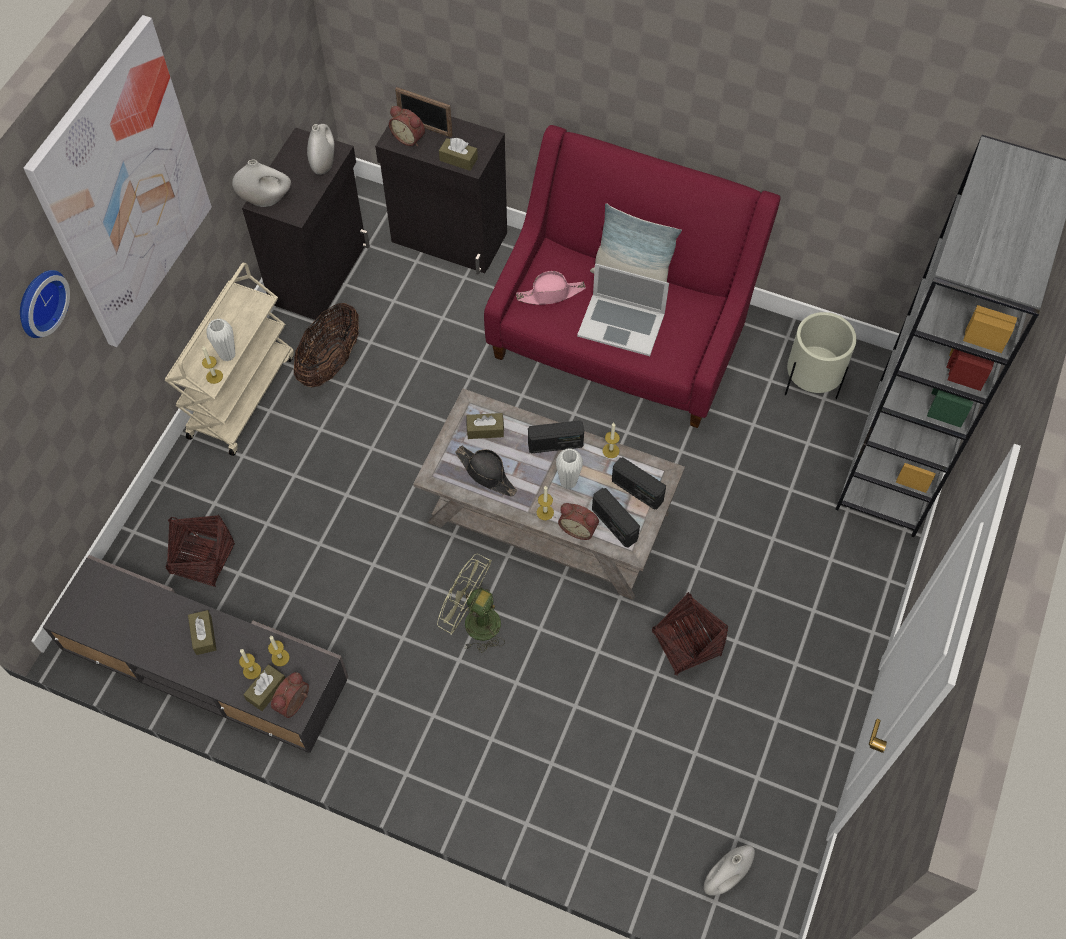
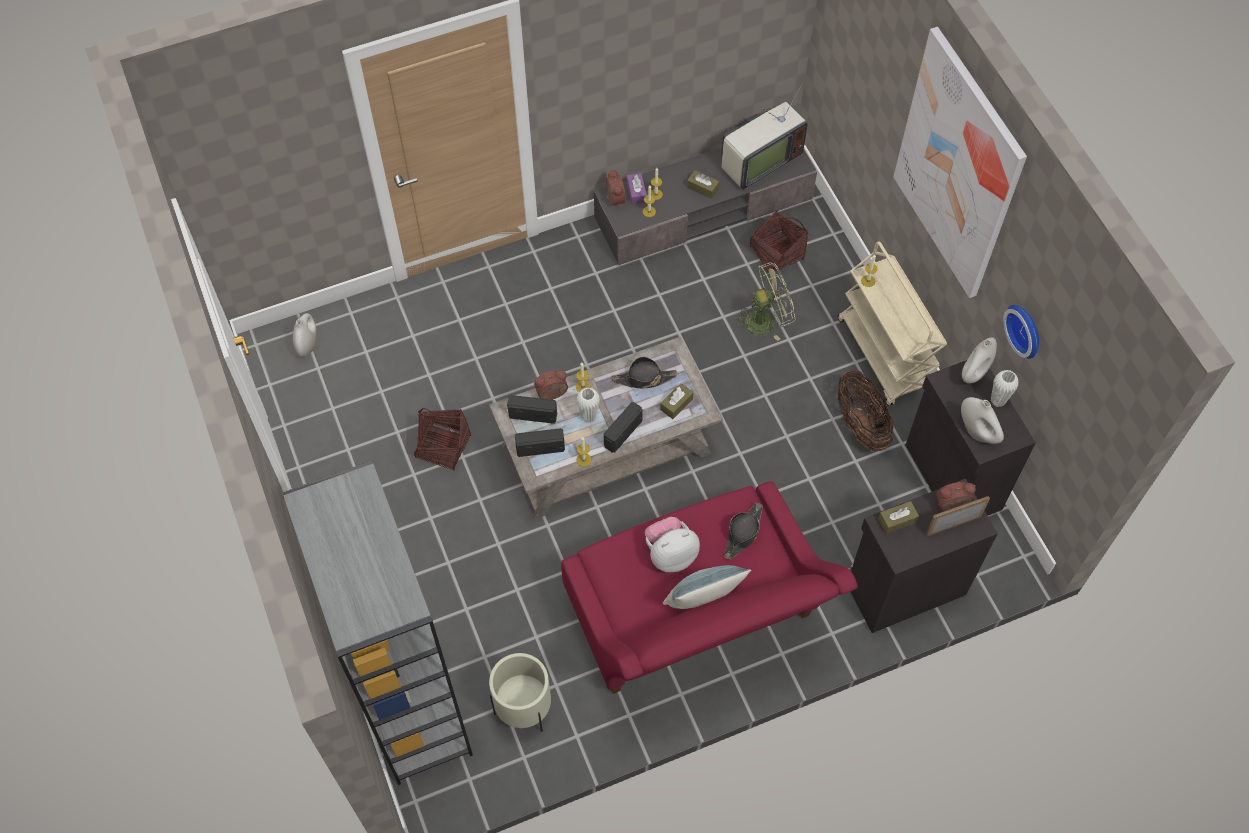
camera: 135 degrees right, 0 degrees up
(38, 302) = (898, 72): wall clock -> wall clock (1026, 330)
(121, 615) = (758, 161): none -> television
(227, 355) = (879, 299): white vase -> white vase (998, 401)
(266, 690) = (636, 192): brown tissue box -> purple tissue box
(473, 622) = (583, 352): green fan -> green fan (765, 320)
(551, 294) = (742, 533): pink hat -> black hat
(621, 324) = (670, 554): laptop -> plush toy

